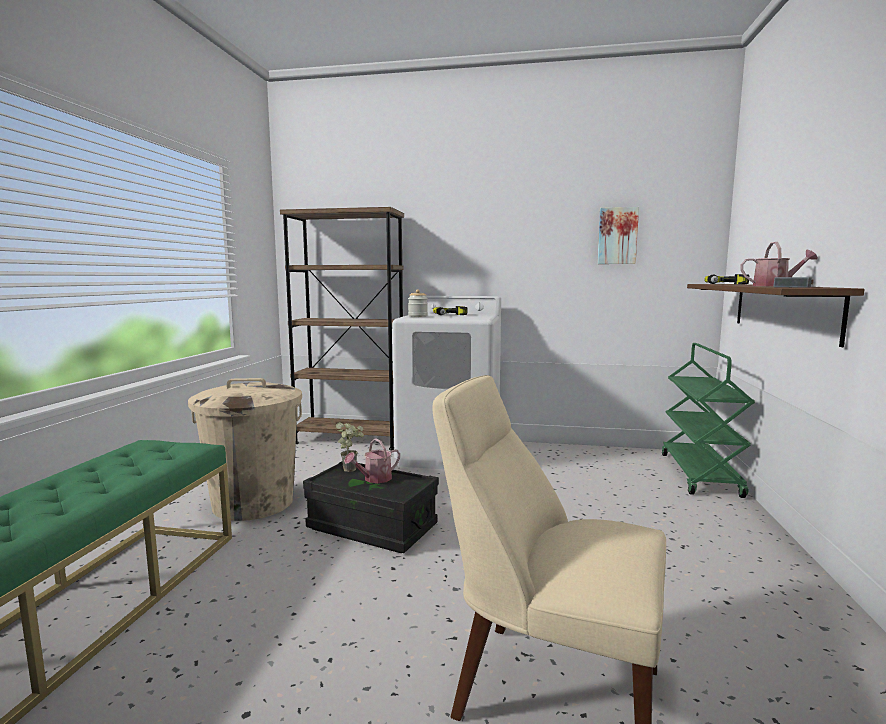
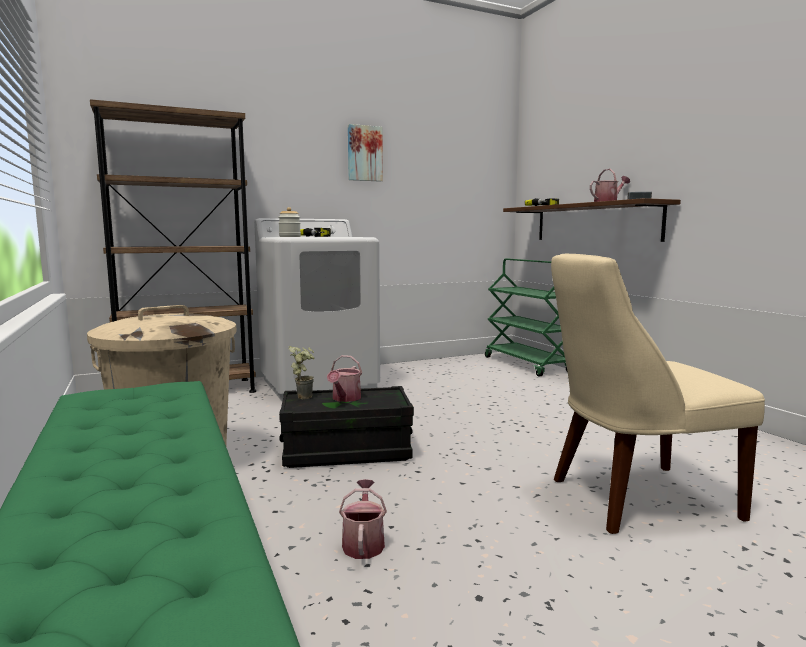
camera: 35 degrees left, 0 degrees up
(255, 619) = (363, 542): none -> watering can
(617, 236) = (441, 165): picture -> picture (364, 153)

